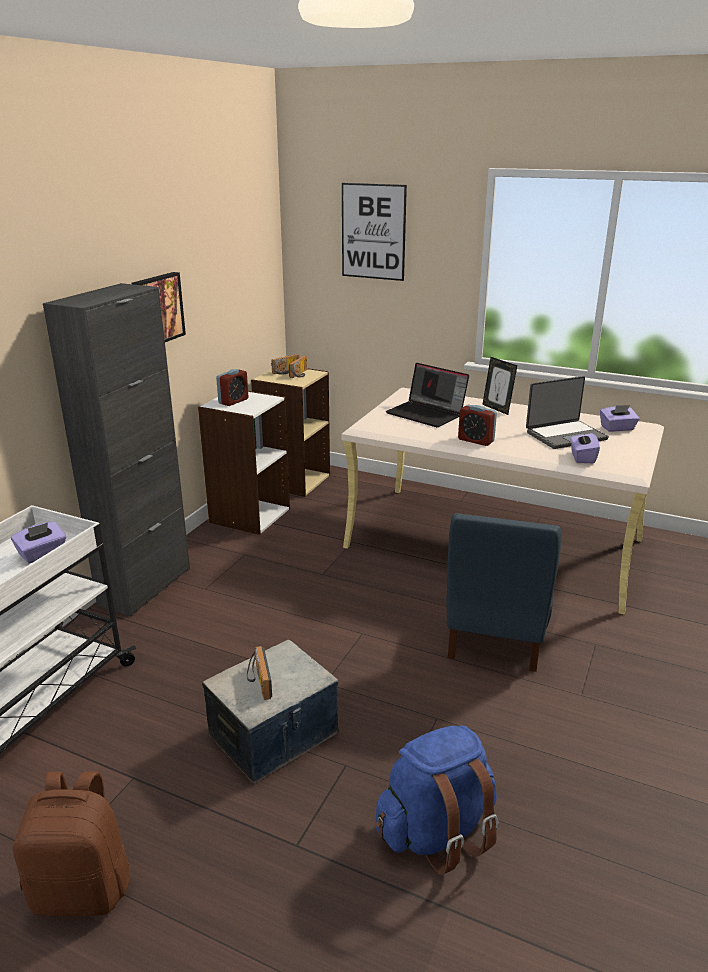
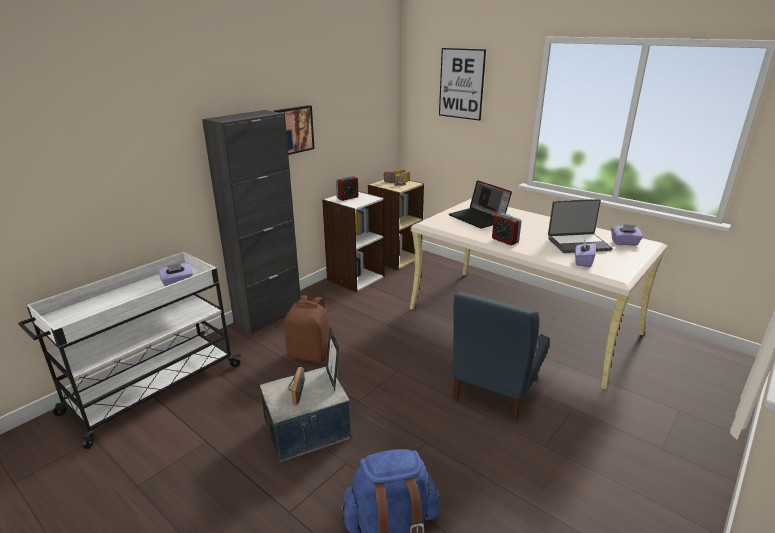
camera: 15 degrees right, 0 degrees up
(83, 889) = (144, 509): brown backpack -> brown backpack (310, 354)
(497, 409) = (534, 219): picture frame -> picture frame (333, 379)

